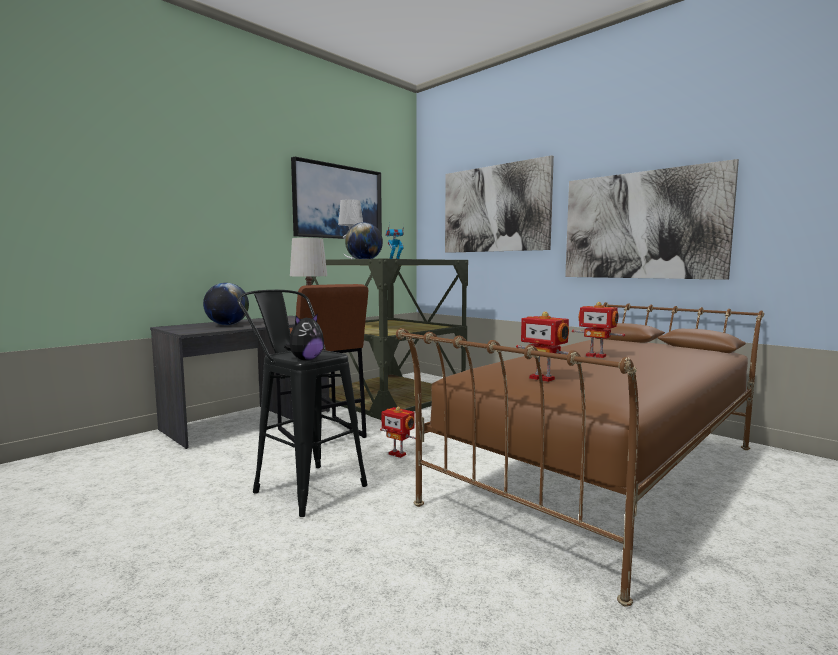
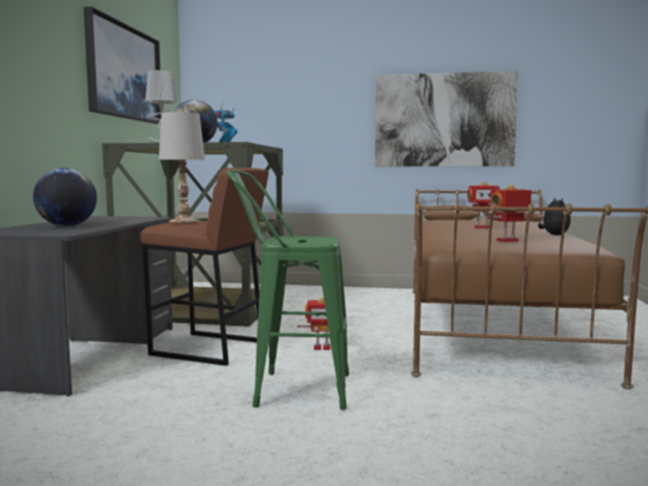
camera: 35 degrees left, 0 degrees up
(304, 485) = (290, 389): black stool -> green stool
(305, 360) = (321, 242): plush toy -> plush toy (553, 235)
(495, 209) = (291, 96): picture -> none
(542, 378) = (508, 241): toy robot -> toy robot turned 150 degrees clockwise

